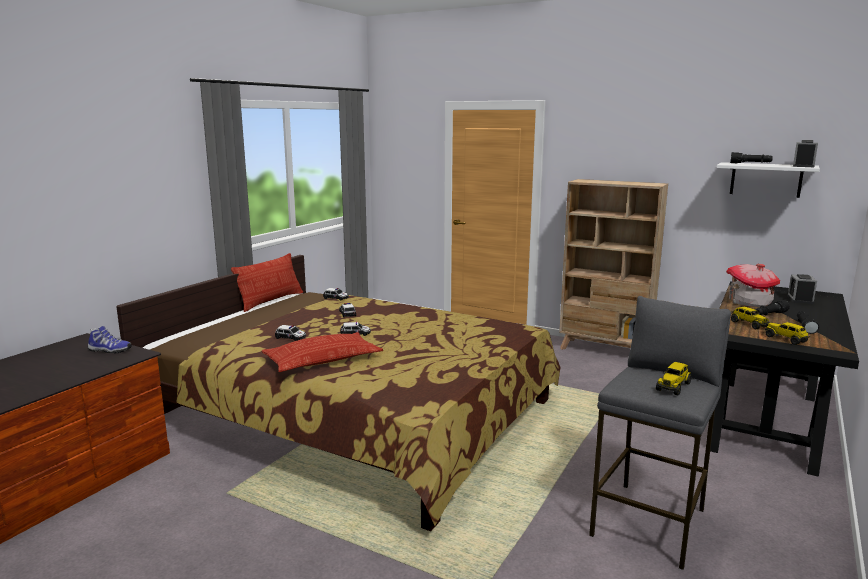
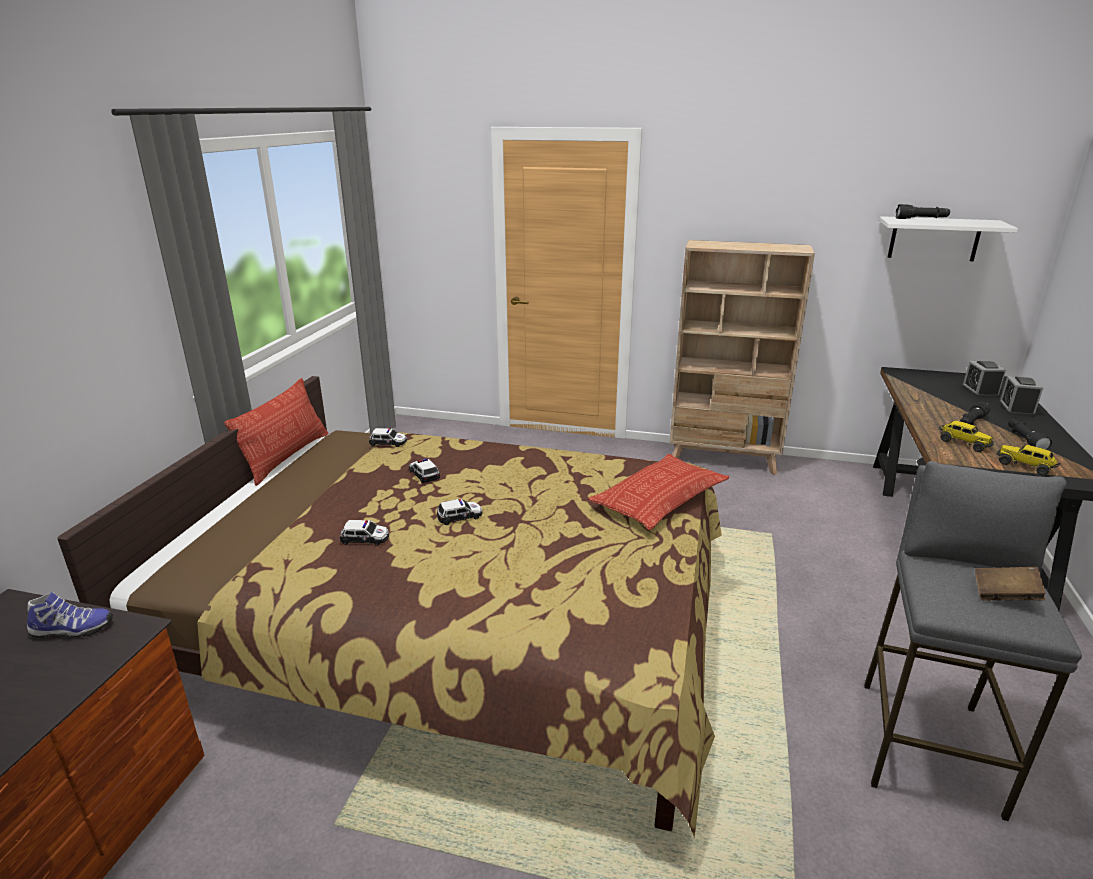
camera: 15 degrees left, 10 degrees up
(322, 359) = (441, 581): pillow -> pillow (659, 498)
(673, 386) = (1004, 595): toy truck -> brown book
(749, 302) = (932, 403): toy house -> none
(803, 166) = (990, 223): alarm clock -> alarm clock (1016, 409)

